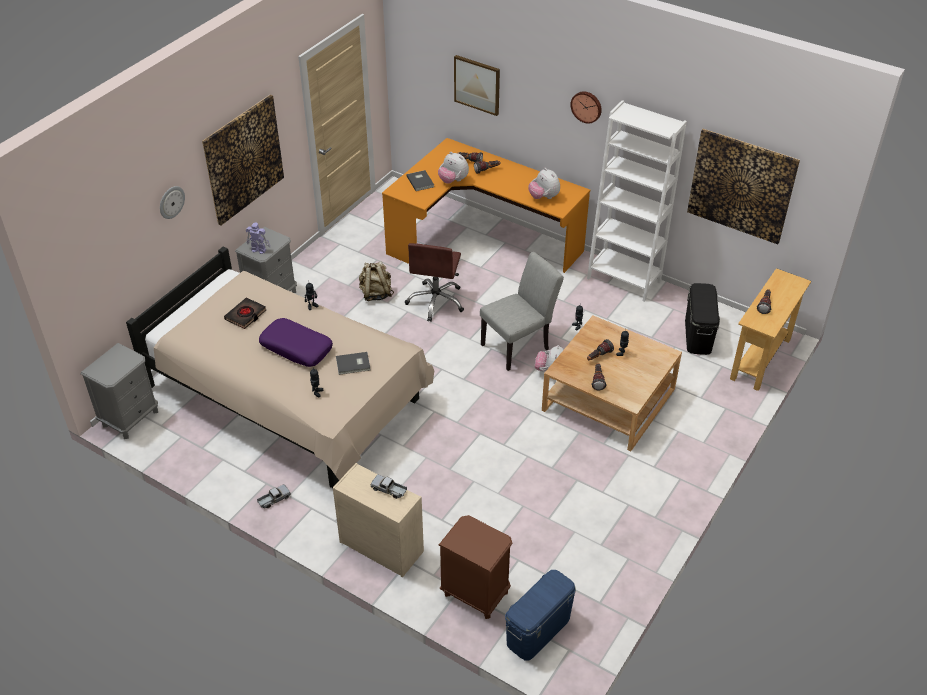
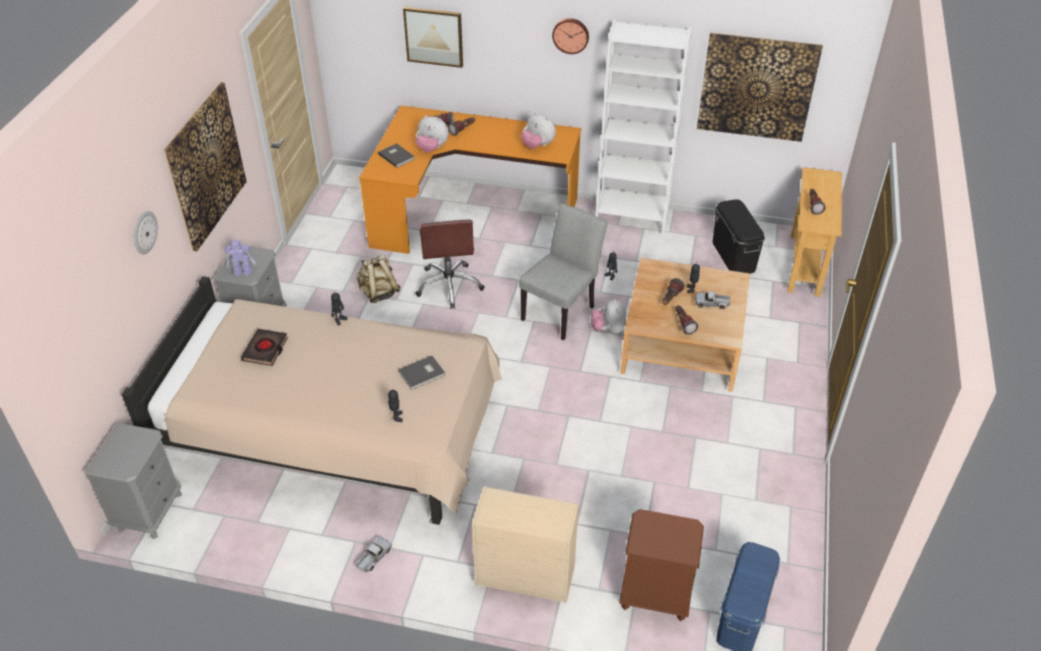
camera: 20 degrees left, 0 degrees up
(297, 348) = (346, 372): purple pillow -> none
(389, 489) = (538, 506): toy truck -> toy truck (712, 303)

